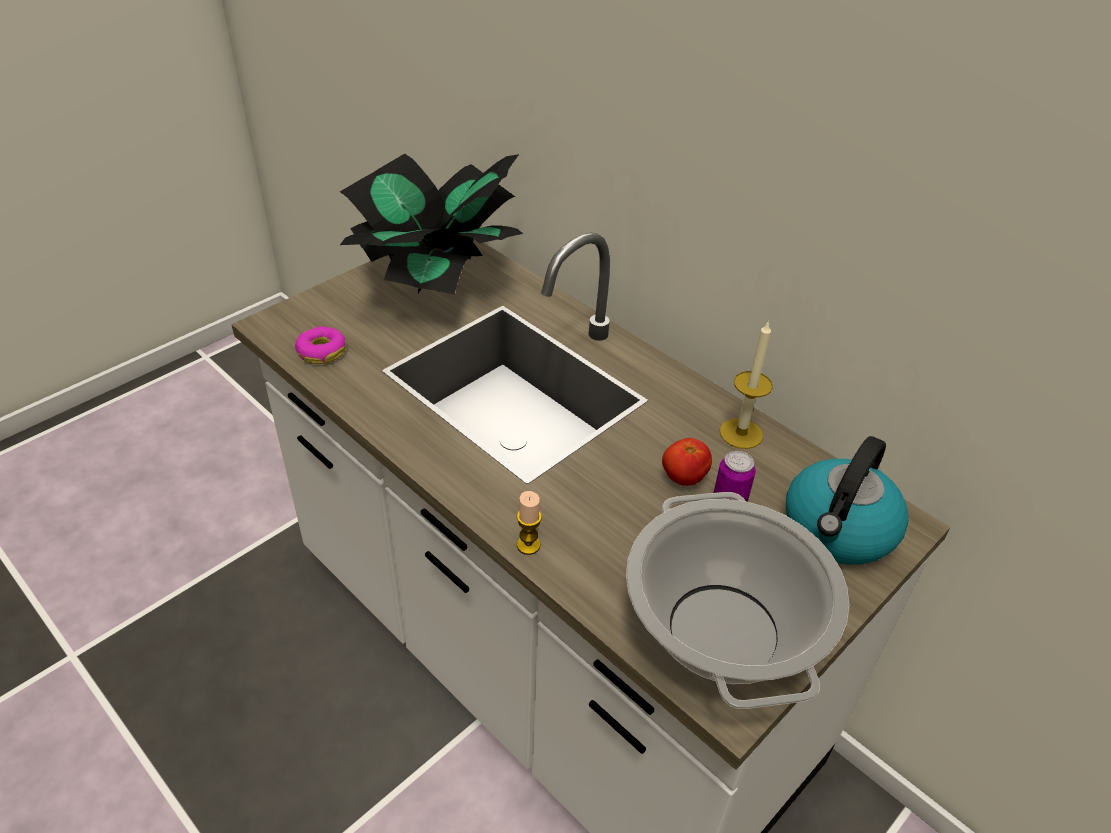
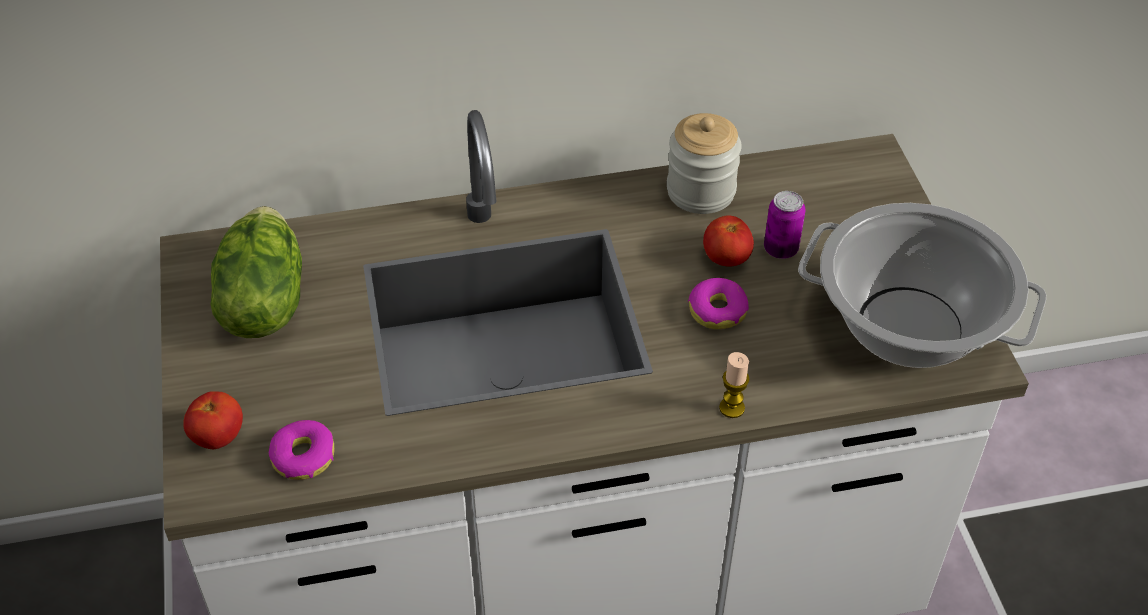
camera: 55 degrees left, 5 degrees up
(313, 312) = (218, 437): none -> tomato
(434, 281) = (262, 302): potted plant -> lettuce
(623, 495) = (717, 310): none -> donut
(741, 433) = (701, 191): candle -> jar
(838, 530) = (853, 198): kettle -> none

